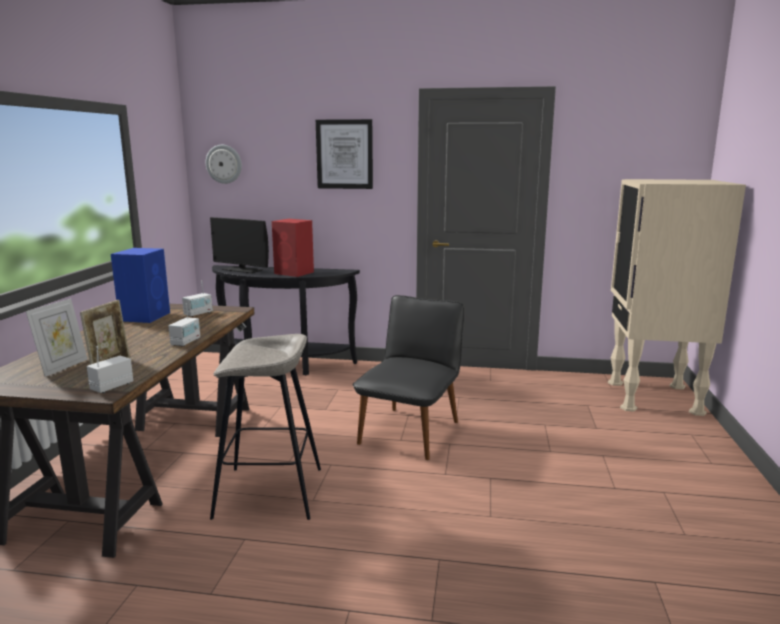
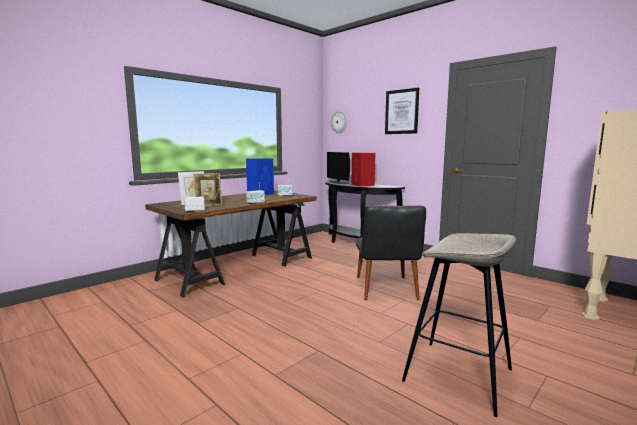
camera: 35 degrees right, 5 degrees down
(269, 493) = (274, 293): grey stool -> grey stool (458, 375)
(409, 432) = (385, 288): black chair -> black chair turned 120 degrees clockwise

